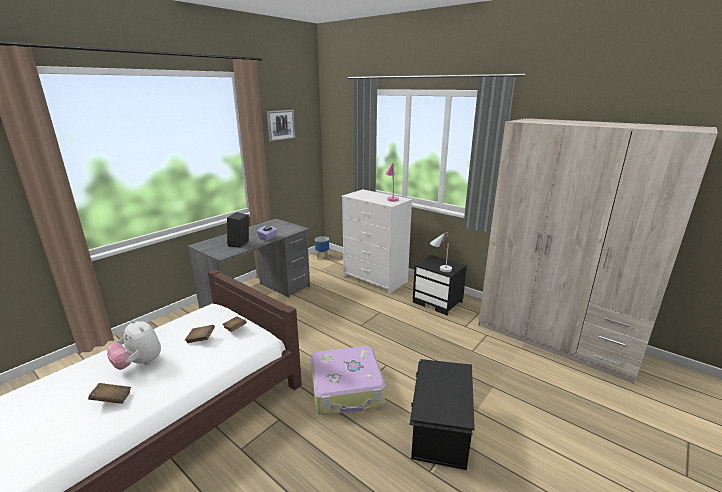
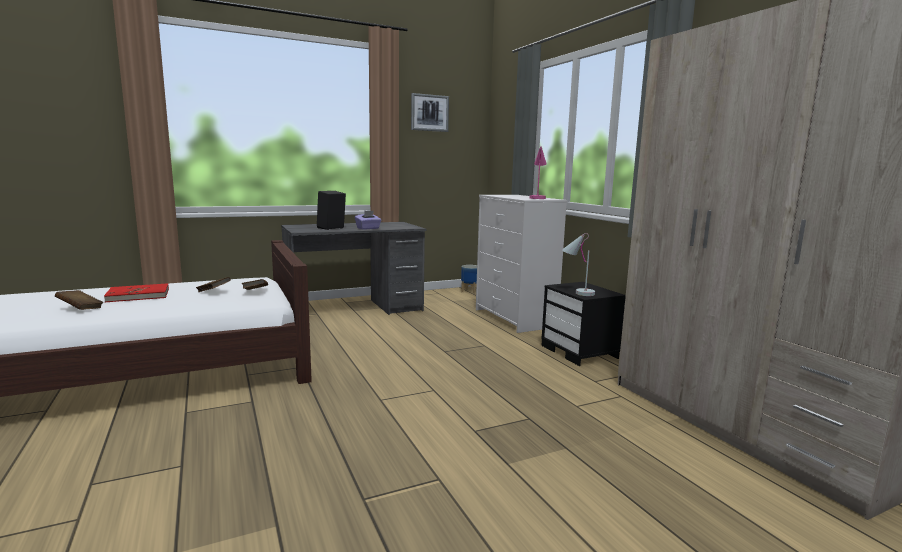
camera: 25 degrees right, 10 degrees down
(139, 364) = (138, 295): plush toy -> red book
(347, 389) = (358, 397): suitcase -> none
(439, 429) = (428, 464): black storage box -> none

